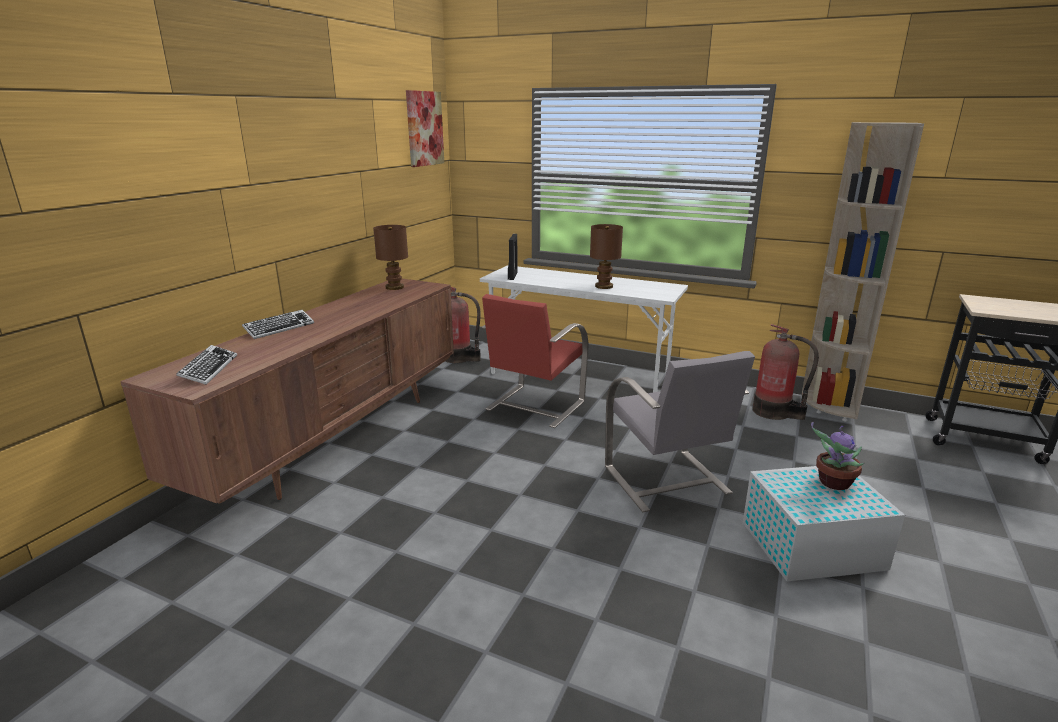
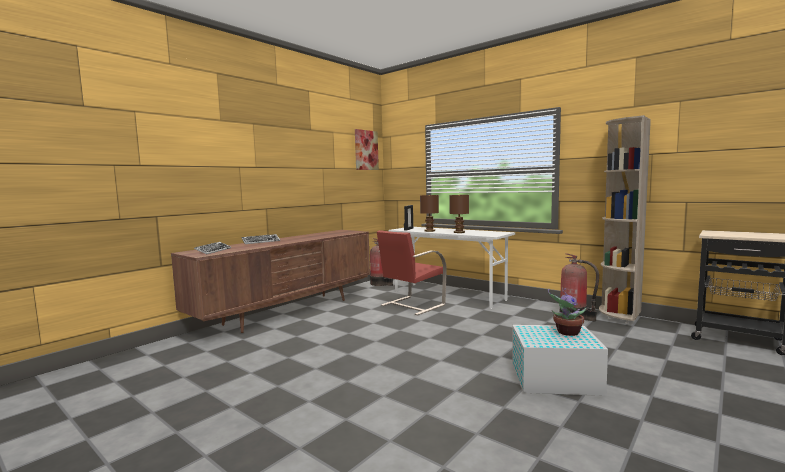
camera: 15 degrees right, 15 degrees down
(394, 287) = (336, 232): brown table lamp -> brown table lamp (429, 231)
(666, 481) = (473, 342): grey chair -> none

